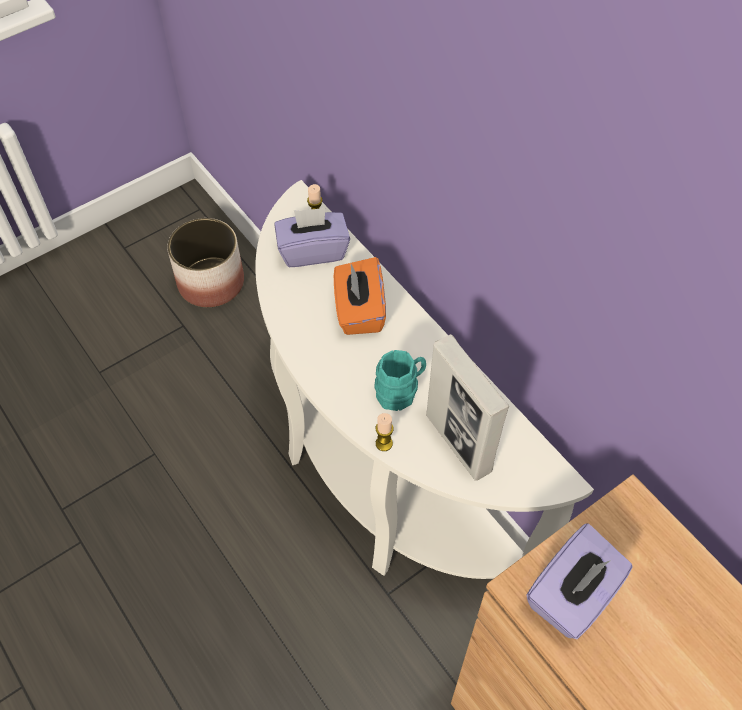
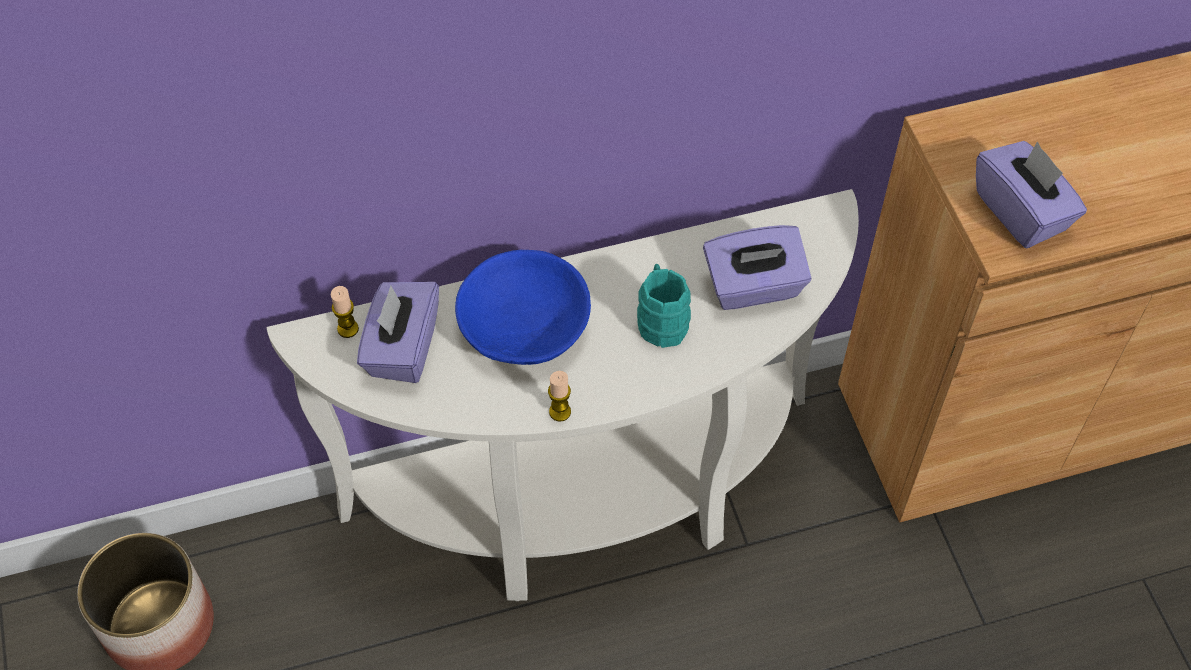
camera: 70 degrees left, 0 degrees up
(359, 311) = (525, 326): orange tissue box -> blue bowl
(384, 443) = (727, 359): candle -> candle (560, 412)
(458, 443) = (754, 287): picture frame -> purple tissue box

